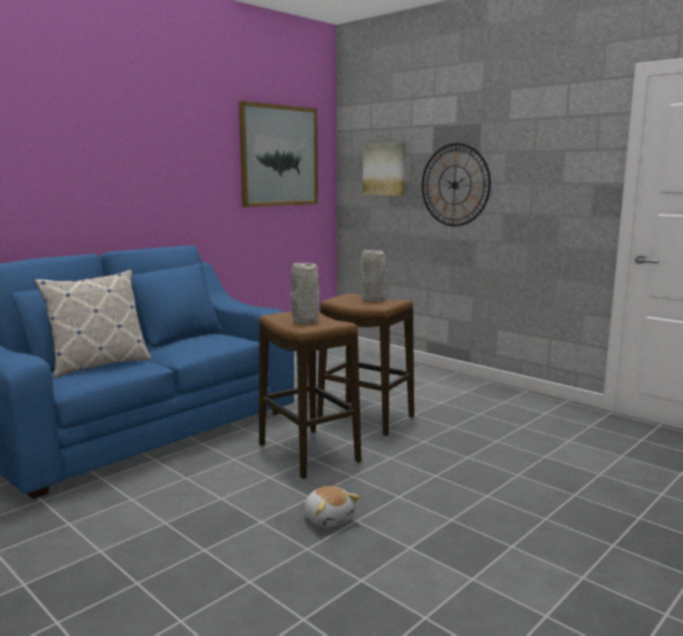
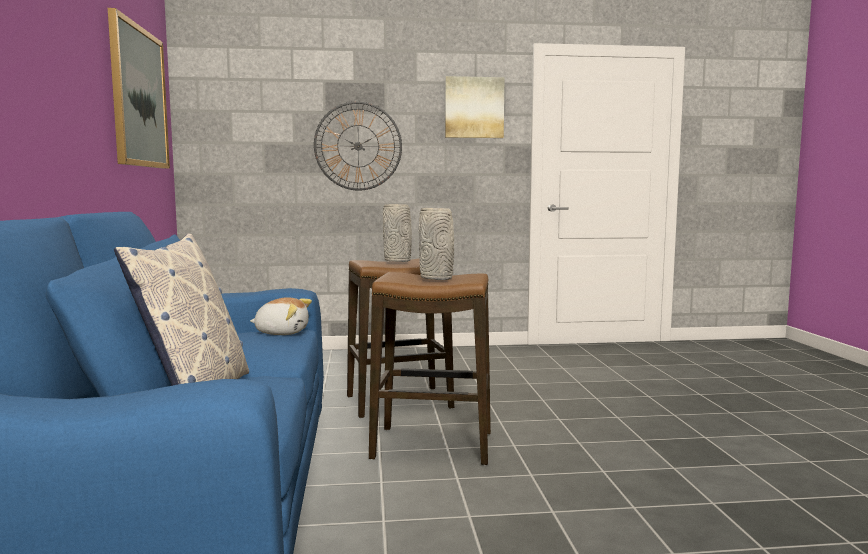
camera: 50 degrees left, 5 degrees down
(329, 518) = (585, 480): plush toy -> plush toy (282, 332)
(384, 169) = (256, 127): picture -> picture (474, 108)

